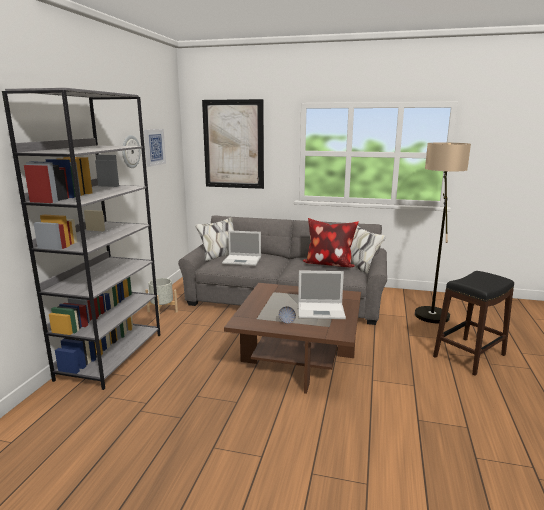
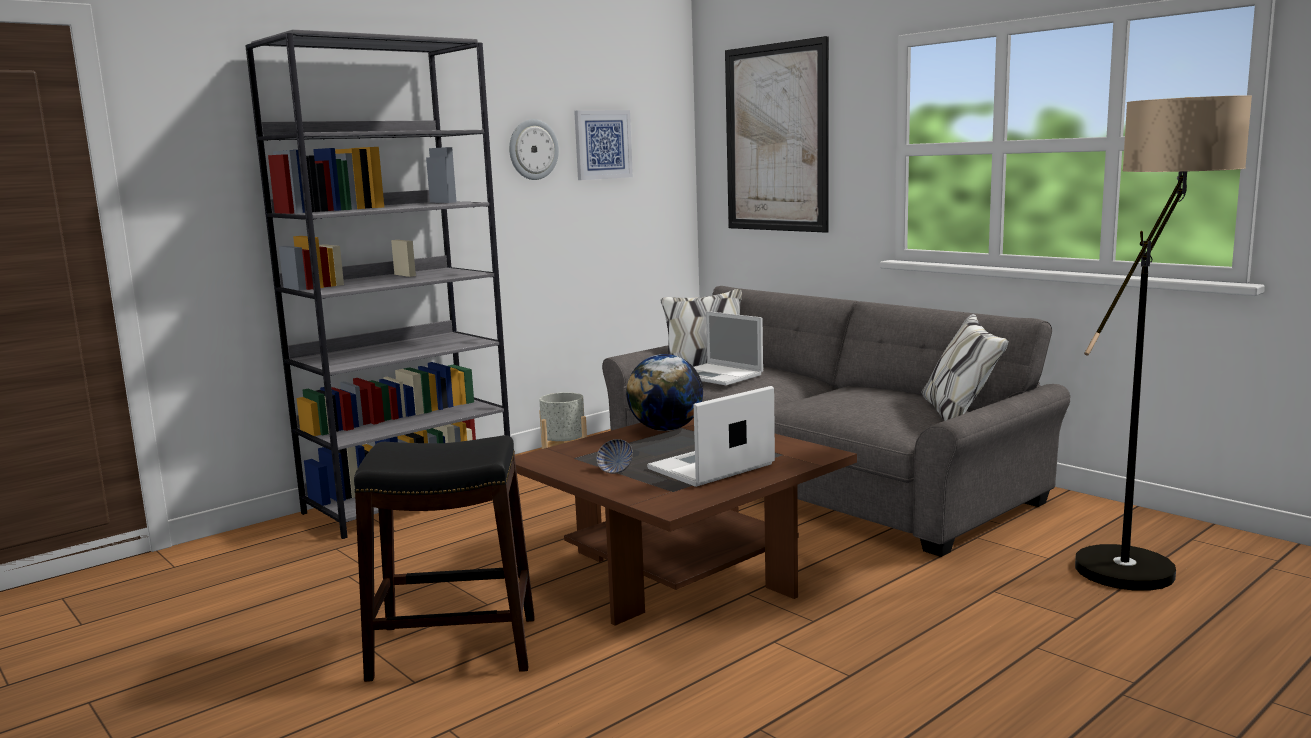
camera: 35 degrees right, 5 degrees down
(269, 294) = (666, 429): none -> globe
(322, 311) = (709, 467): laptop -> laptop turned 105 degrees clockwise
(329, 264) = (881, 401): pillow -> none
(470, 356) = (1092, 666): black stool -> black stool (454, 648)

